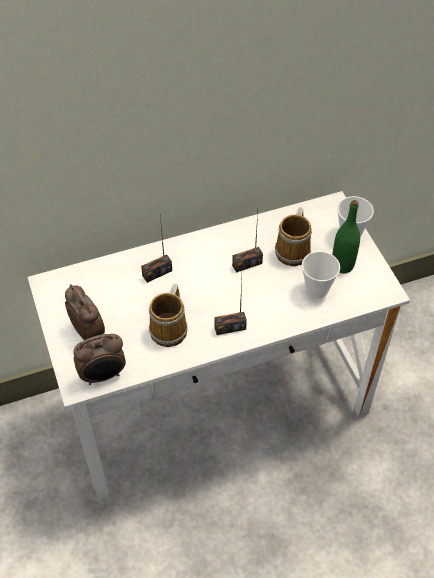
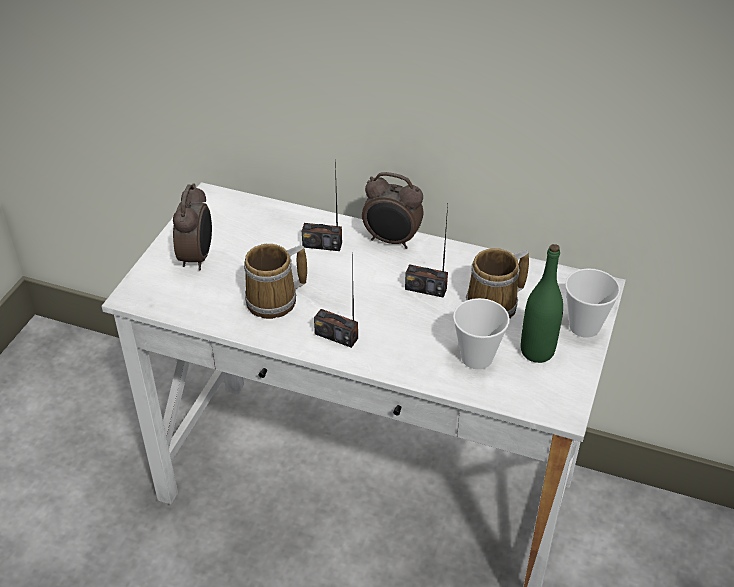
camera: 40 degrees right, 10 degrees down
(103, 376) = (164, 302): alarm clock -> alarm clock (391, 241)

